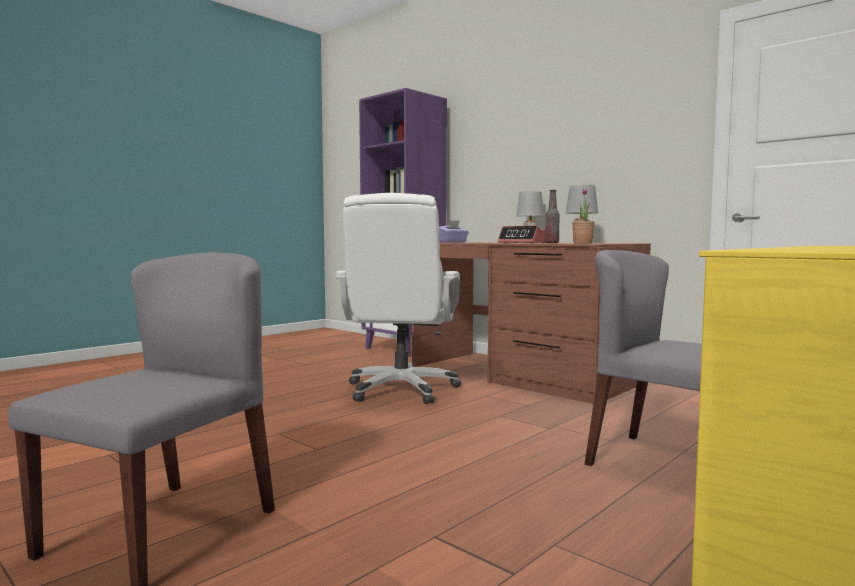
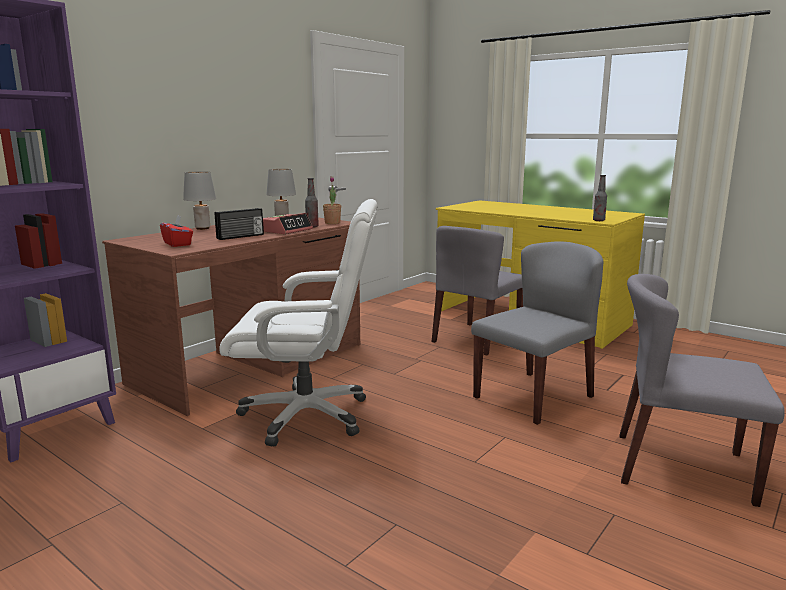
camera: 95 degrees left, 10 degrees up
(419, 476) = (533, 396): none -> grey chair
(453, 242) = (178, 244): purple tissue box -> red tissue box
(486, 242) = (241, 236): none -> radio
(752, 249) = (598, 220): none -> bottle

